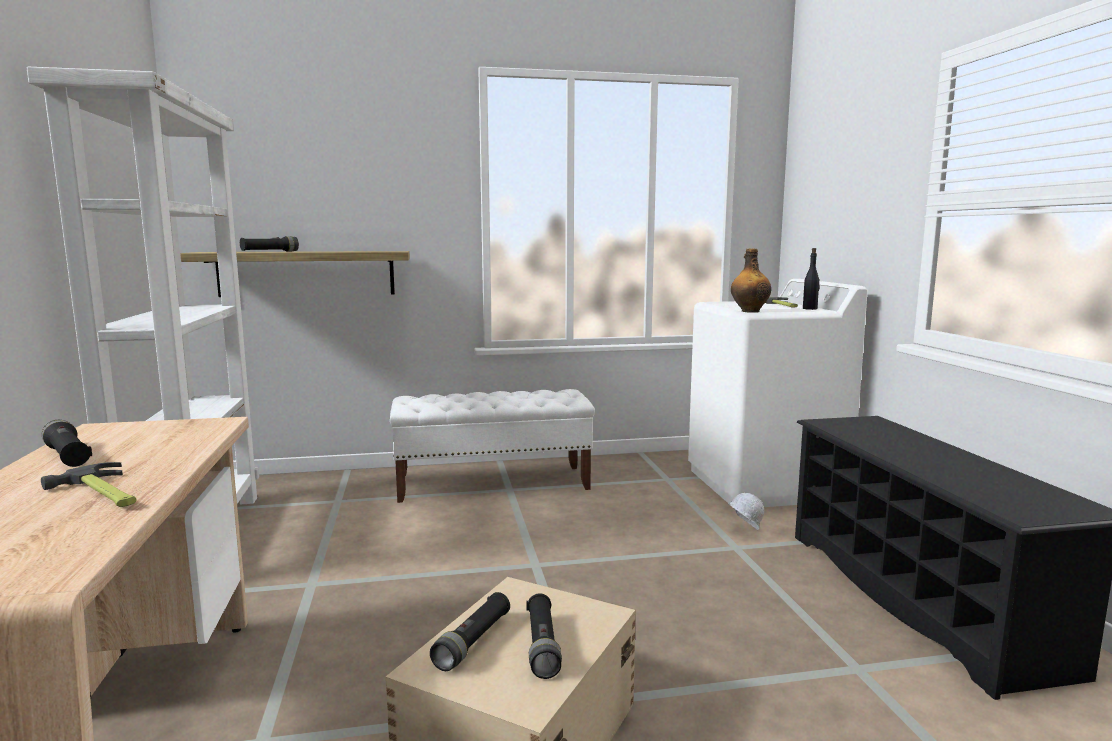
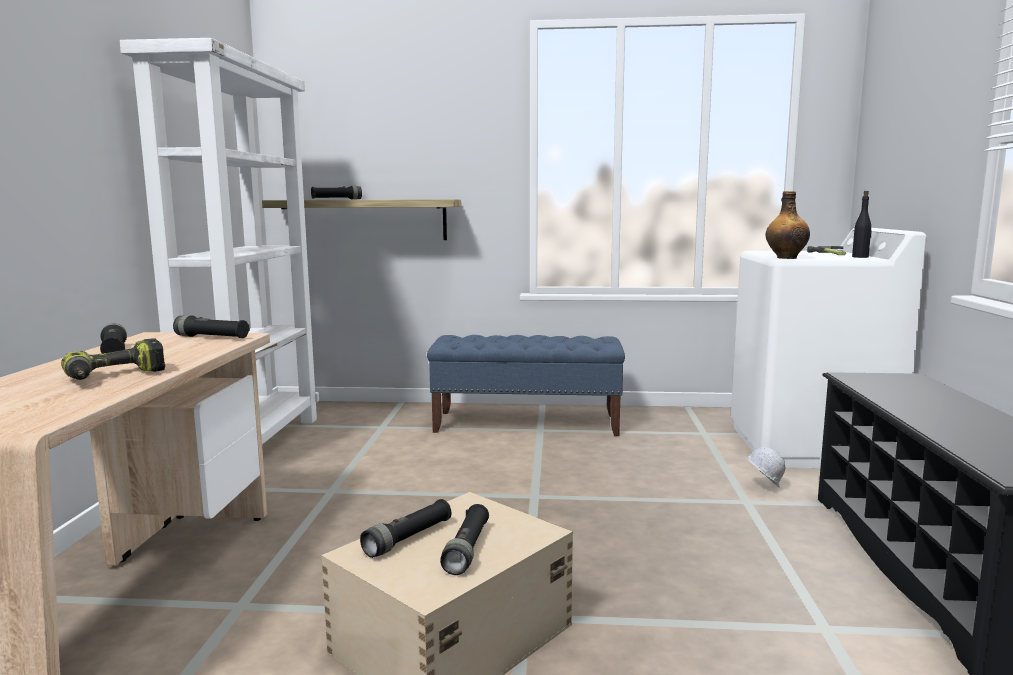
camera: 15 degrees right, 0 degrees up
(102, 493) = (115, 376): hammer -> power drill
(181, 427) = (212, 337): none -> black flashlight
(493, 483) = (527, 423): white bench -> blue bench

